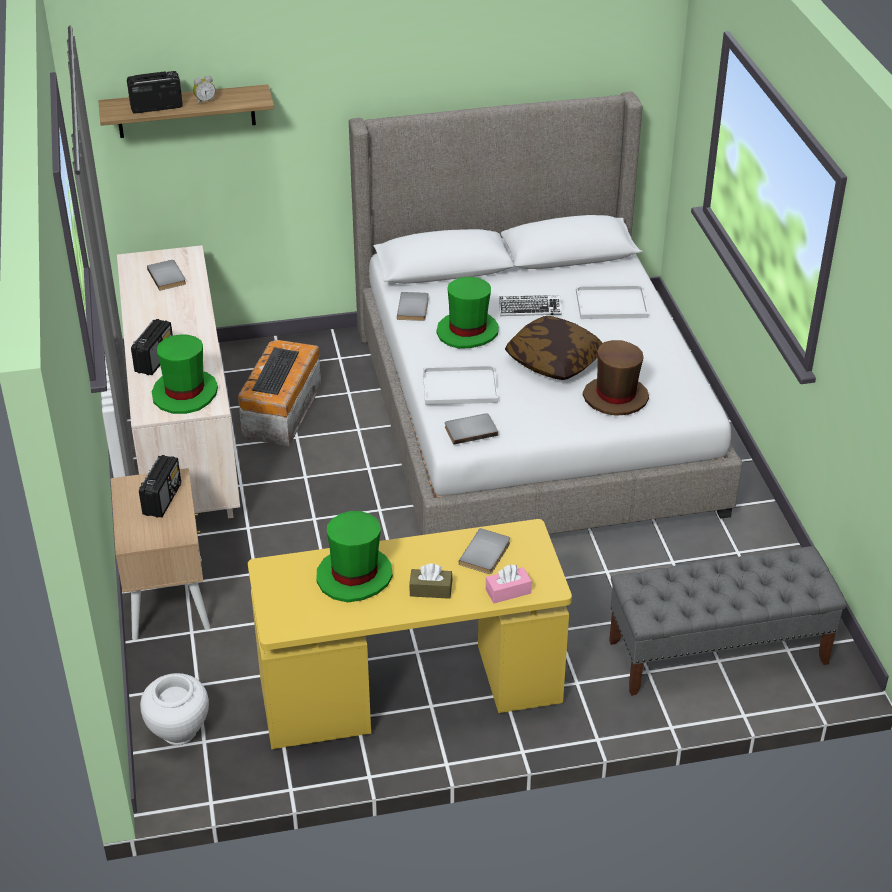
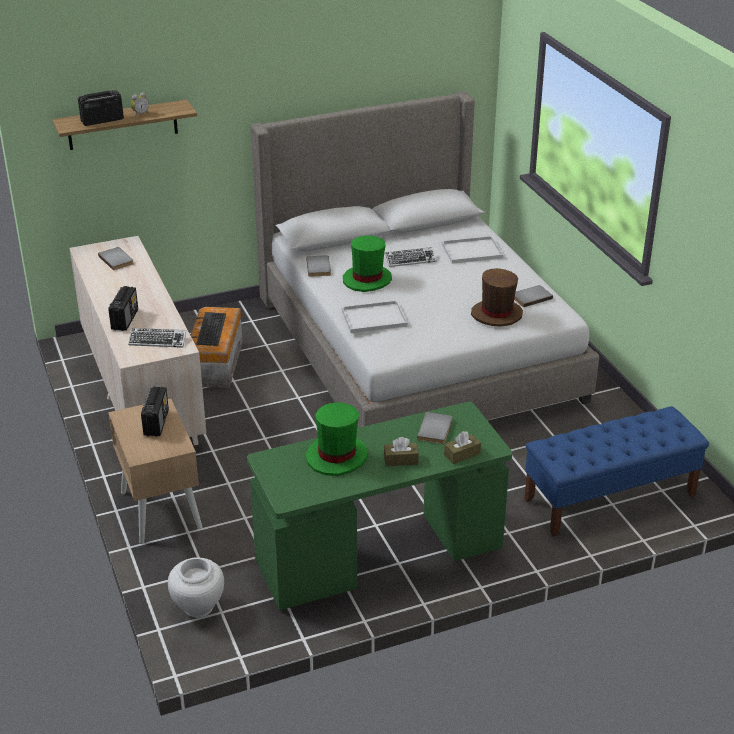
camera: 10 degrees left, 5 degrees down
(185, 393) = (157, 341): green hat -> keyboard
(410, 693) = (379, 555): yellow desk -> green desk
(470, 430) = (391, 347): grey book -> grey book (530, 297)
(508, 591) = (462, 454): pink tissue box -> brown tissue box
(553, 361) = (440, 294): pillow -> none
(717, 652) = (609, 498): grey bench -> blue bench

